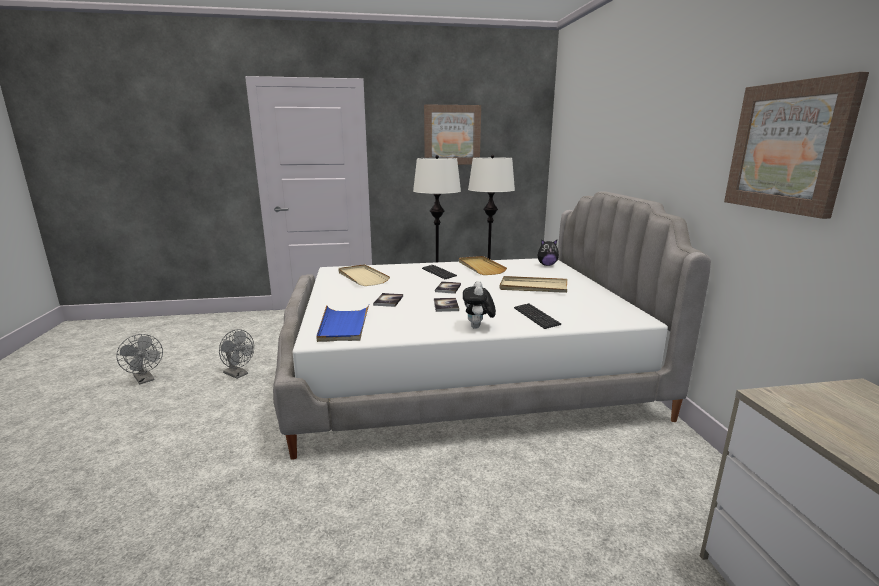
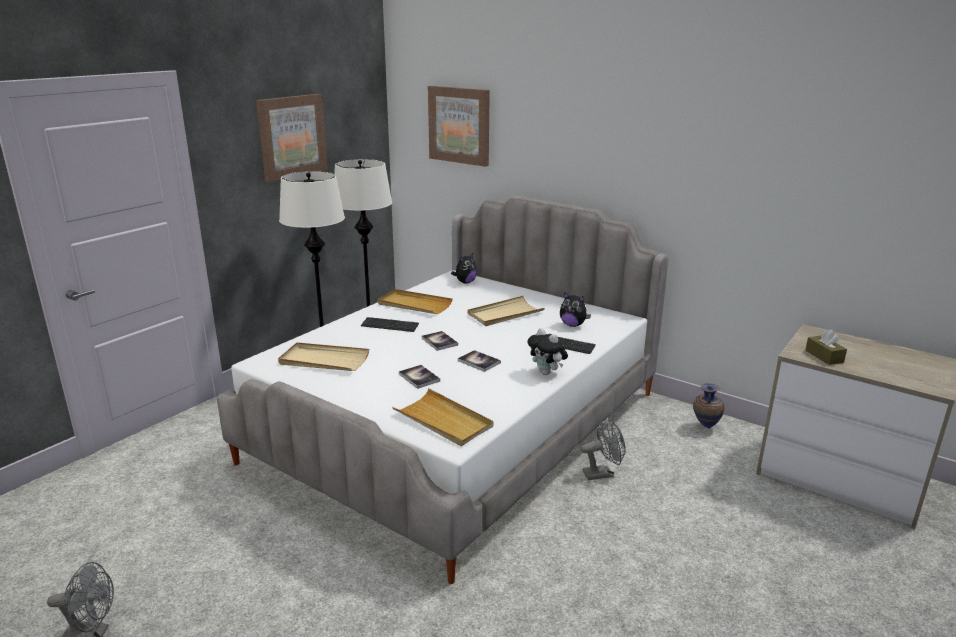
camera: 45 degrees left, 5 degrees up
(238, 374) = (222, 553): grey fan -> grey fan (602, 473)
(343, 325) = (443, 420): blue tray -> beige tray
(575, 308) = (573, 325): none -> plush toy
(701, 477) = (705, 427): none -> vase
(788, 147) = (728, 173): picture -> picture (459, 125)
(821, 417) = (824, 356): none -> brown tissue box

